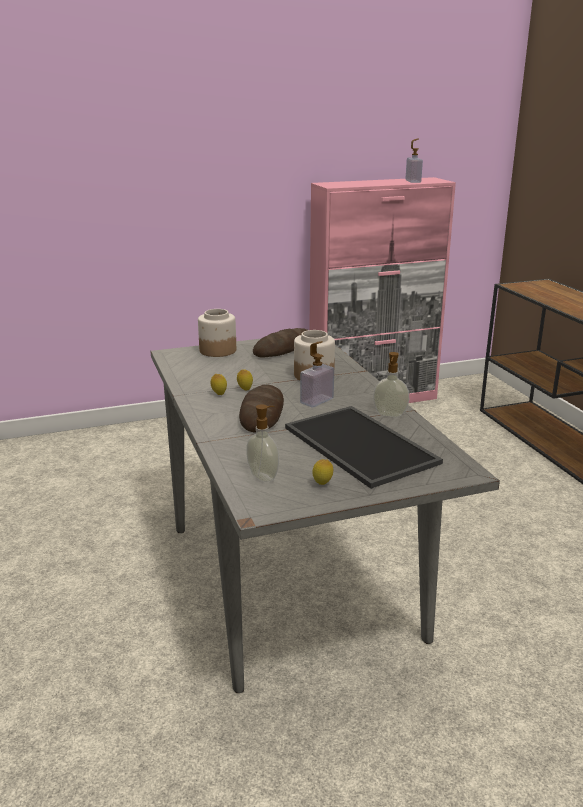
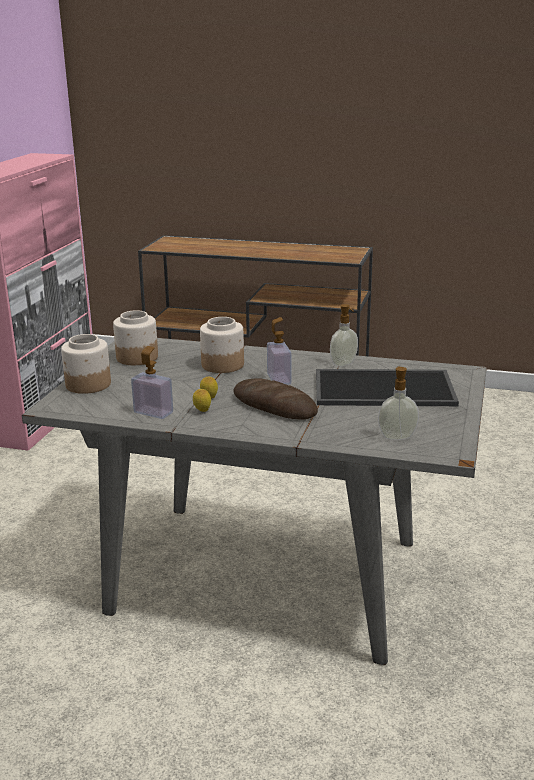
camera: 55 degrees left, 0 degrees up
(284, 348) = (136, 358): bread -> jar
(322, 484) = (434, 419): lemon -> none
(413, 181) = (36, 160): soap dispenser -> soap dispenser (153, 412)

